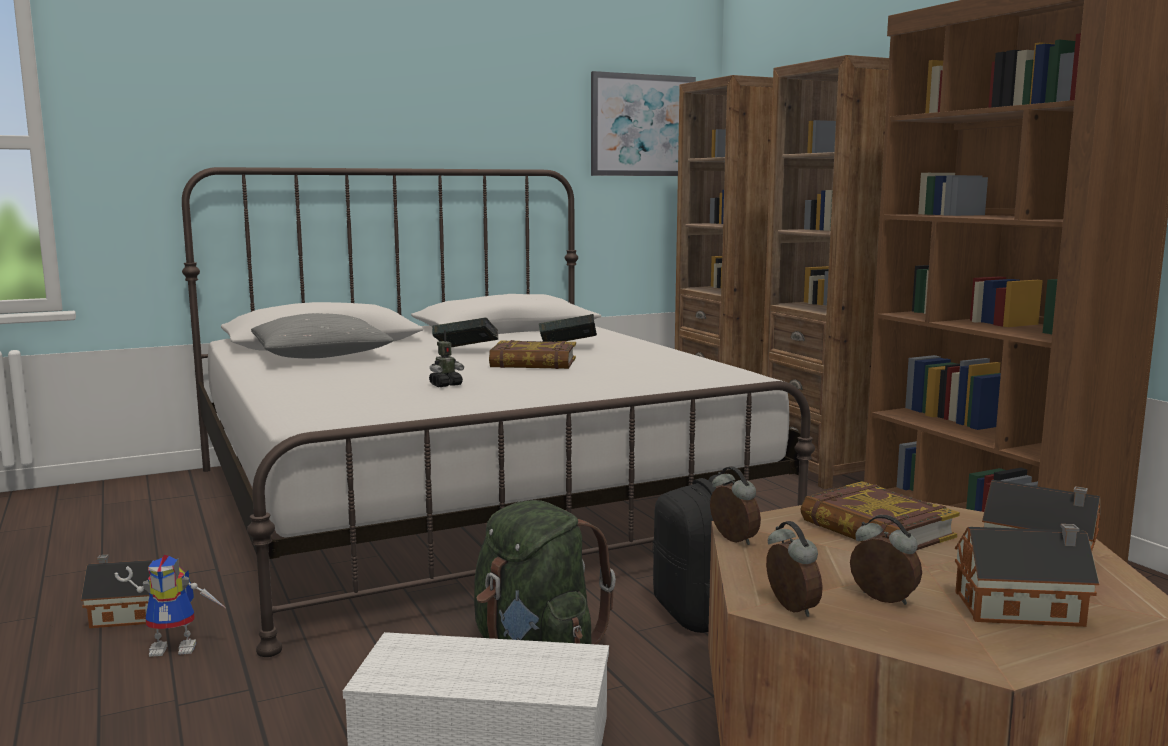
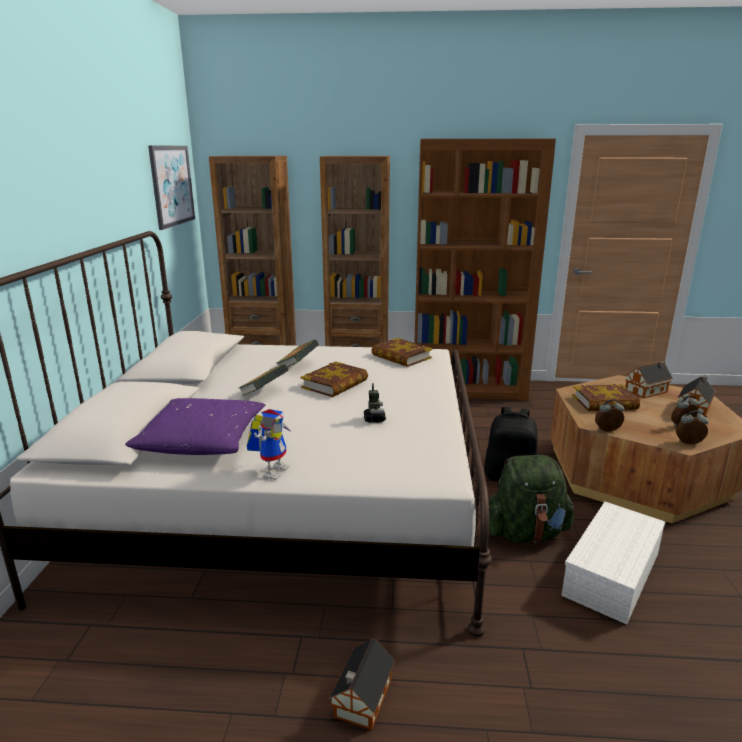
camera: 60 degrees left, 10 degrees up
(178, 646) = (440, 676): toy robot -> toy robot (273, 470)
(321, 356) = (202, 440): grey pillow -> purple pillow
(689, 368) = (401, 357): none -> book

